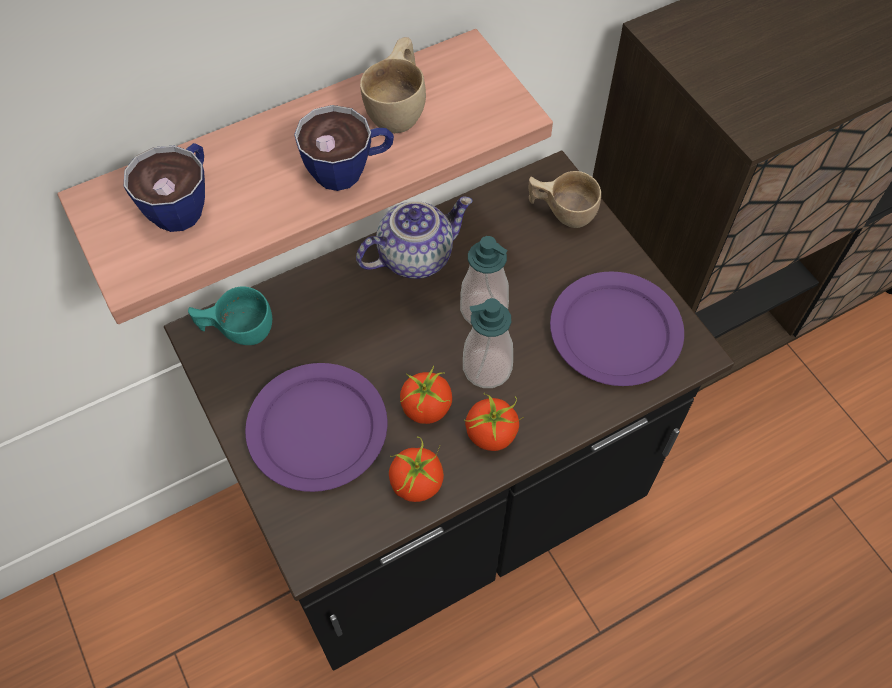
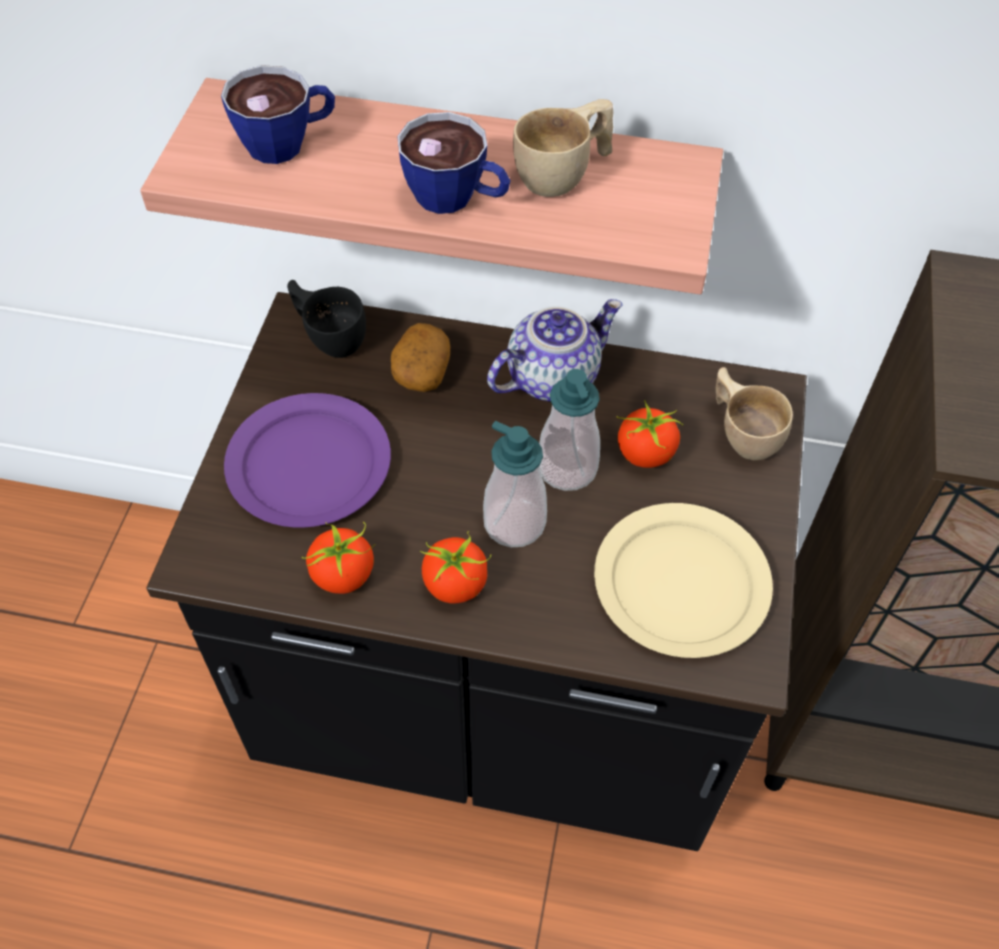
camera: 40 degrees right, 5 degrees down
(237, 330) = (329, 335): turquoise cup -> black cup
(327, 311) = (421, 371): none -> potato
(415, 255) = (552, 376): teapot -> teapot turned 45 degrees counterclockwise
(426, 408) = (420, 517): tomato -> tomato (644, 454)
(615, 332) = (680, 583): purple plate -> beige plate

